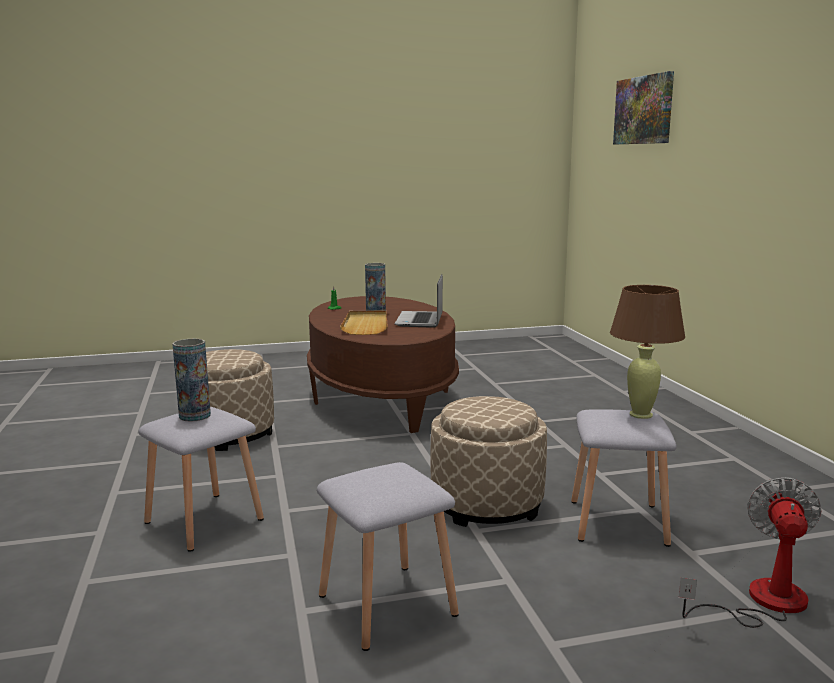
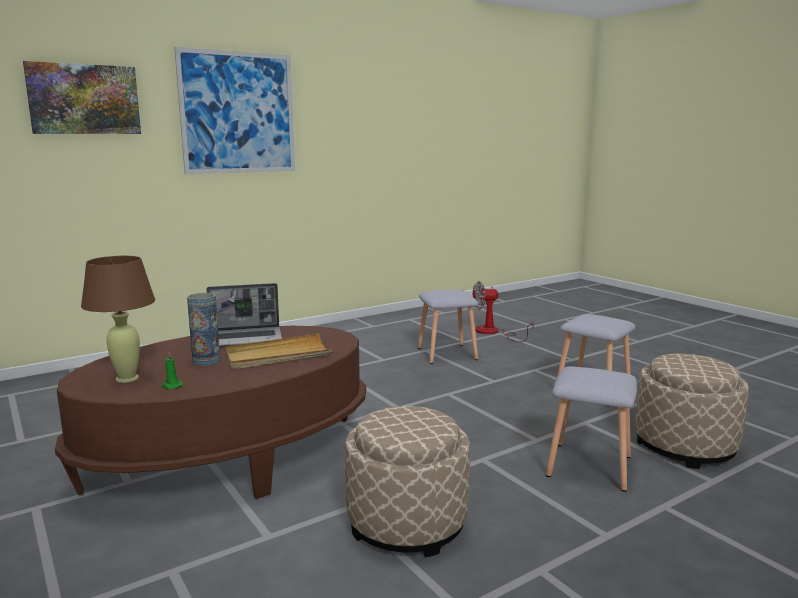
camera: 110 degrees left, 0 degrees up
(195, 416) = (593, 377): vase -> none
(487, 504) = (456, 382): beige ottoman -> beige ottoman (685, 446)
(641, 415) = (438, 290): brown table lamp -> brown table lamp (127, 378)
(744, 112) = (238, 113): none -> picture

